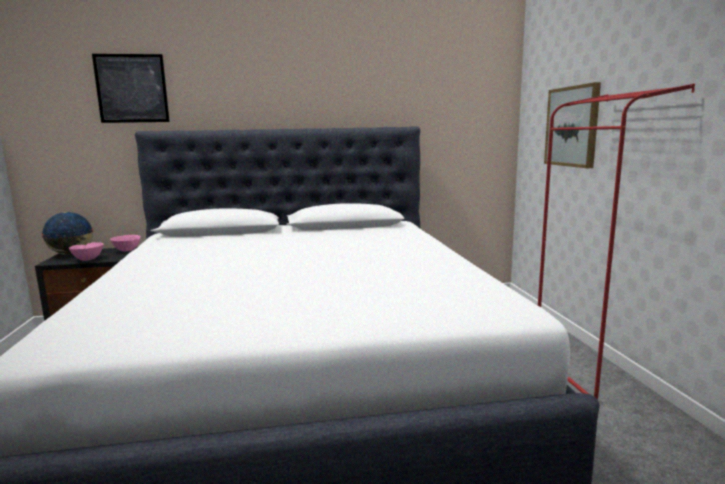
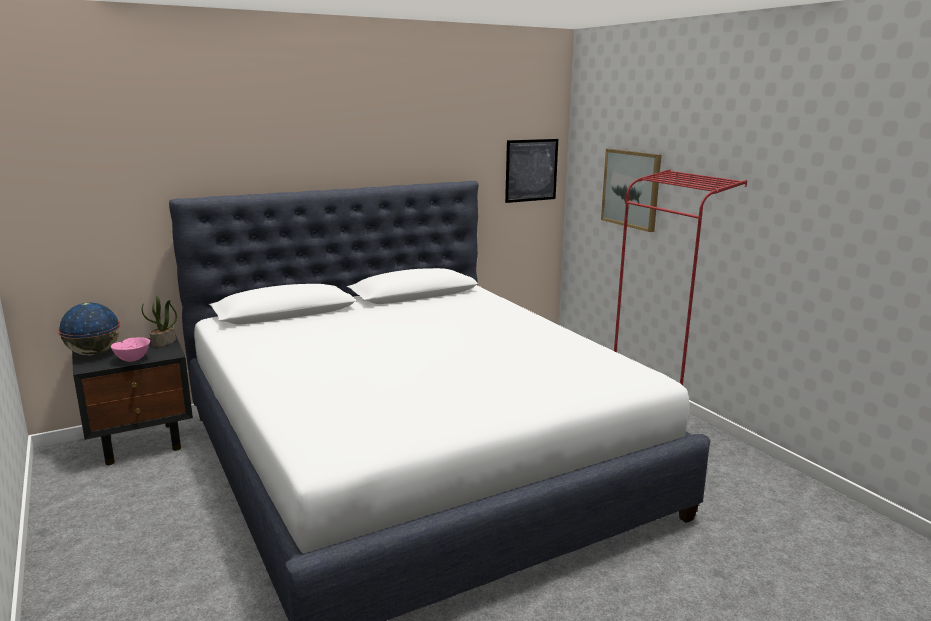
camera: 20 degrees left, 5 degrees up
(127, 251) = (163, 342): pink bowl -> potted plant
(132, 88) = (158, 146): picture -> picture (531, 170)

